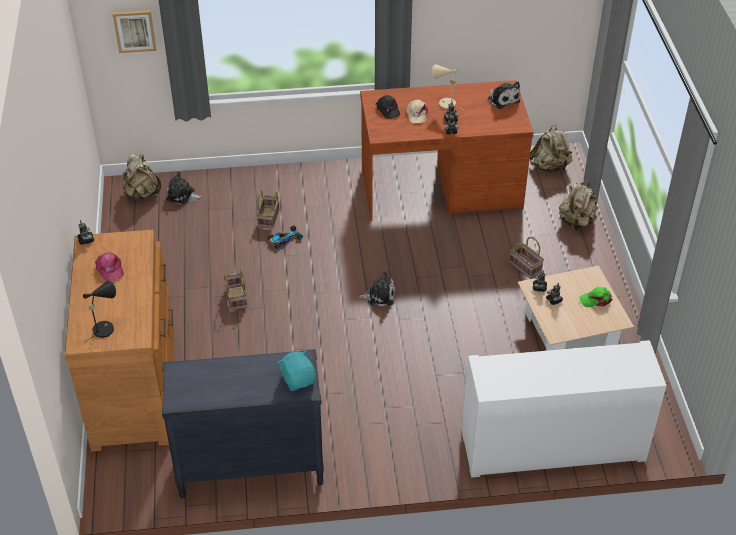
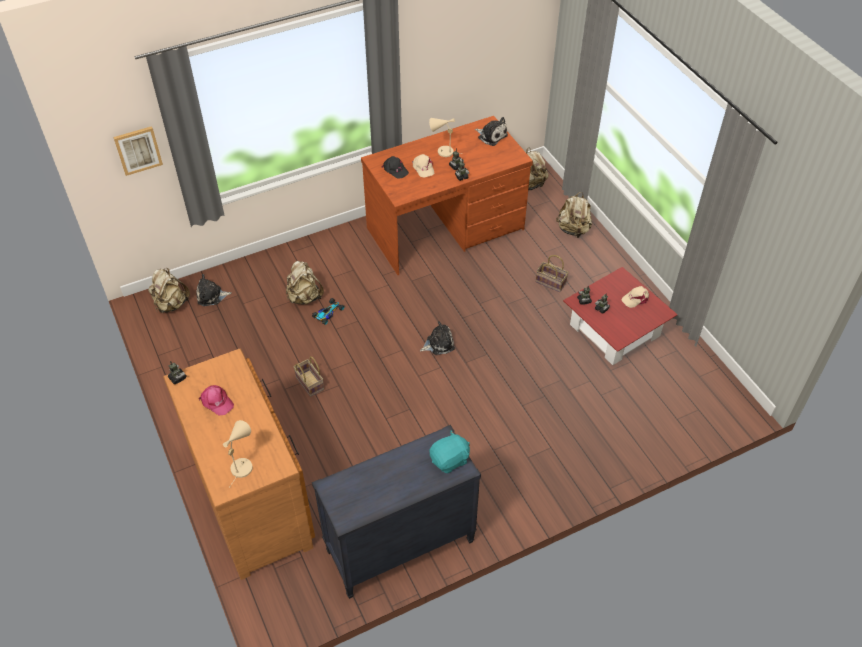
camera: 20 degrees left, 5 degrees up
(105, 327) = (242, 465): black table lamp -> beige table lamp
(269, 219) = (304, 297): basket -> beige backpack
(298, 379) = (450, 460): turquoise plush toy -> turquoise plush toy turned 105 degrees clockwise
(552, 446) = (650, 441): white cabinet -> none
(570, 330) = (614, 330): beige coffee table -> red coffee table
(596, 300) = (636, 298): green cap -> beige cap

